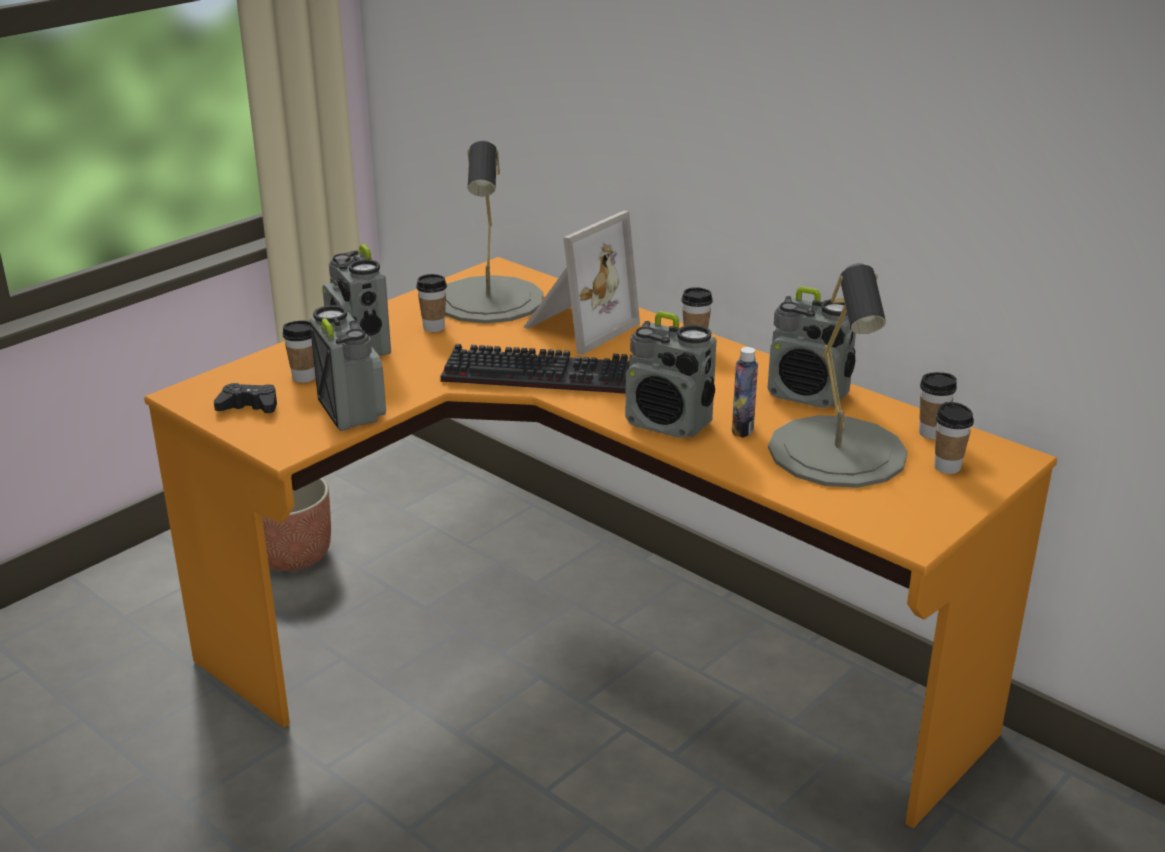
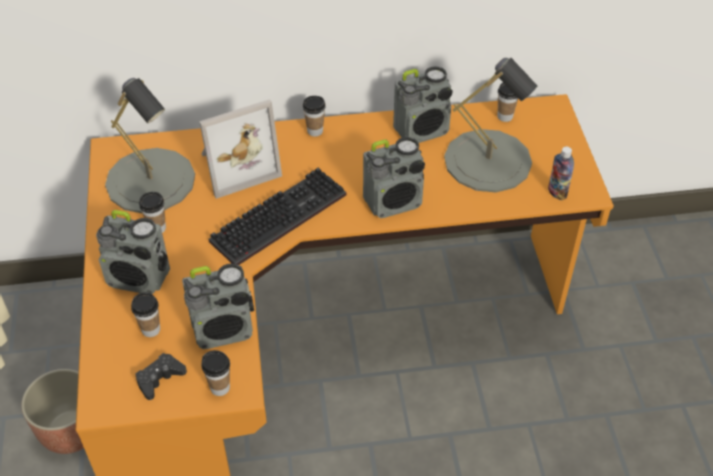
camera: 50 degrees left, 20 degrees up
(351, 410) = (224, 330): radio -> radio turned 150 degrees clockwise
(577, 327) = (237, 165): picture frame -> picture frame turned 75 degrees clockwise
(742, 429) = (430, 179): bottle -> bottle (557, 193)
(947, 467) = (540, 134): cup -> cup (220, 387)

